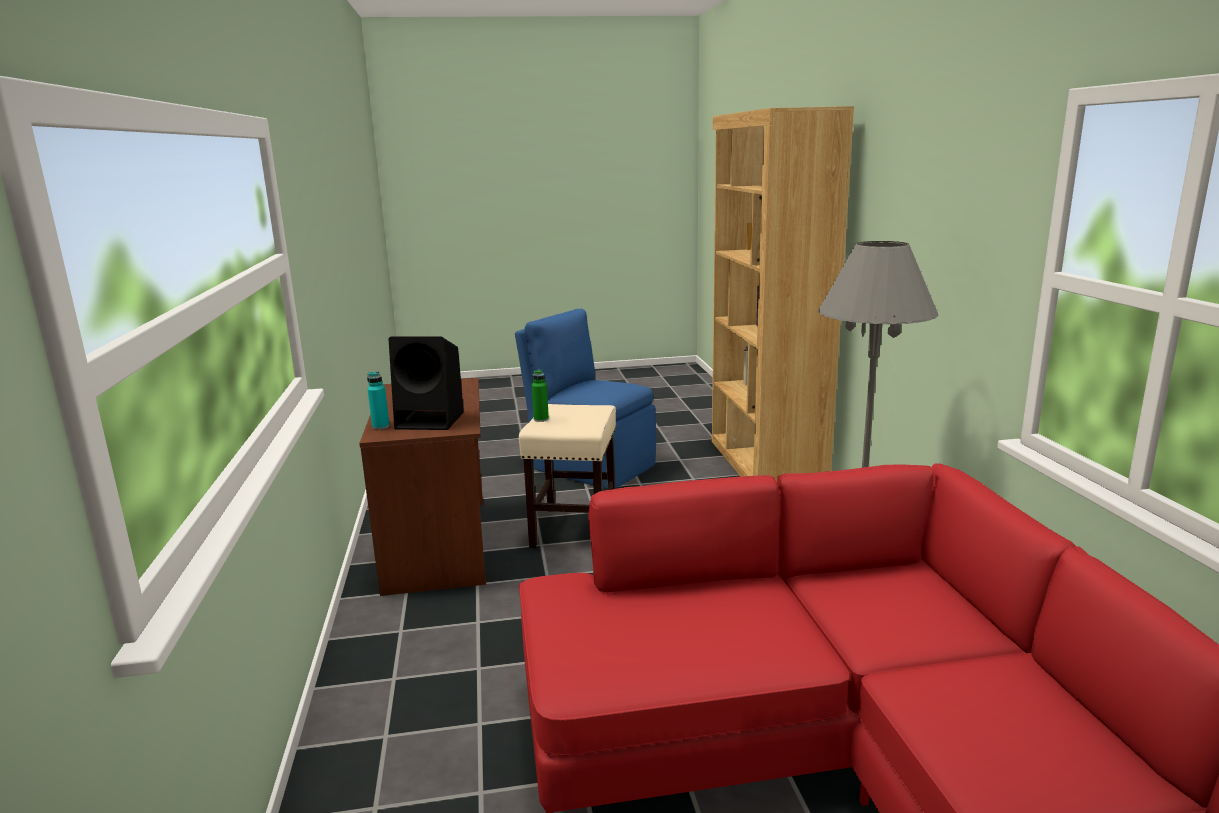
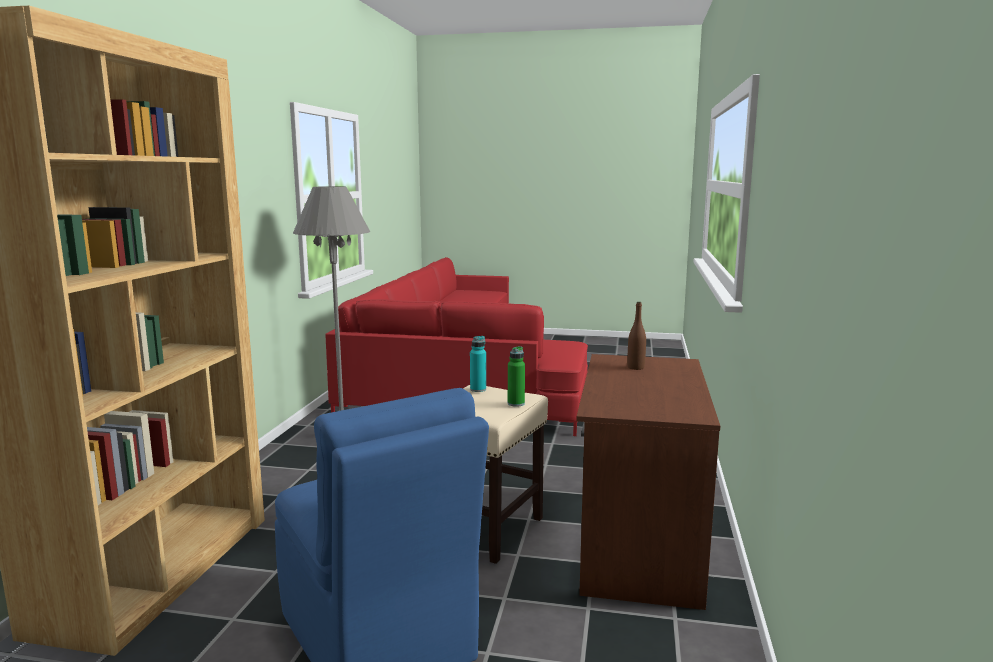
camera: 160 degrees left, 5 degrees down
(381, 426) = (685, 368): turquoise bottle -> turquoise bottle (478, 389)
(432, 420) = (635, 367): black speaker -> brown bottle

